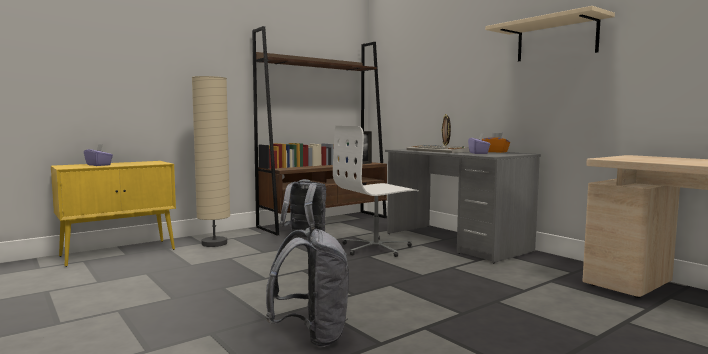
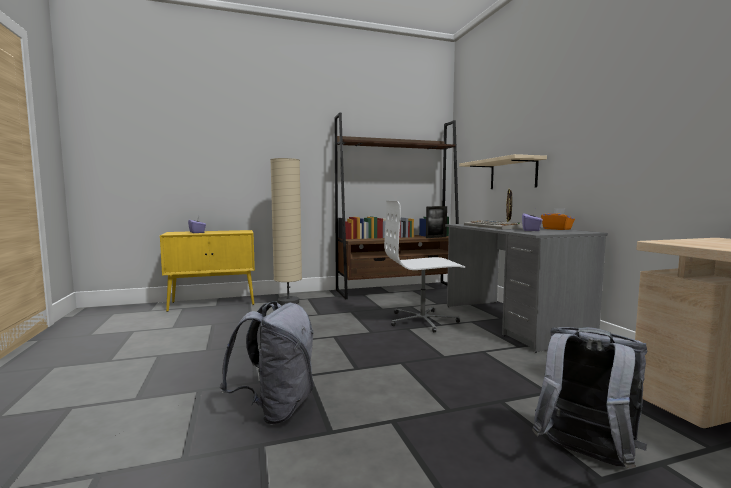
camera: 20 degrees right, 0 degrees up
(305, 238) = (366, 304): grey backpack -> grey backpack (585, 458)
(556, 40) = (630, 99): beige shelf -> beige shelf (513, 174)

